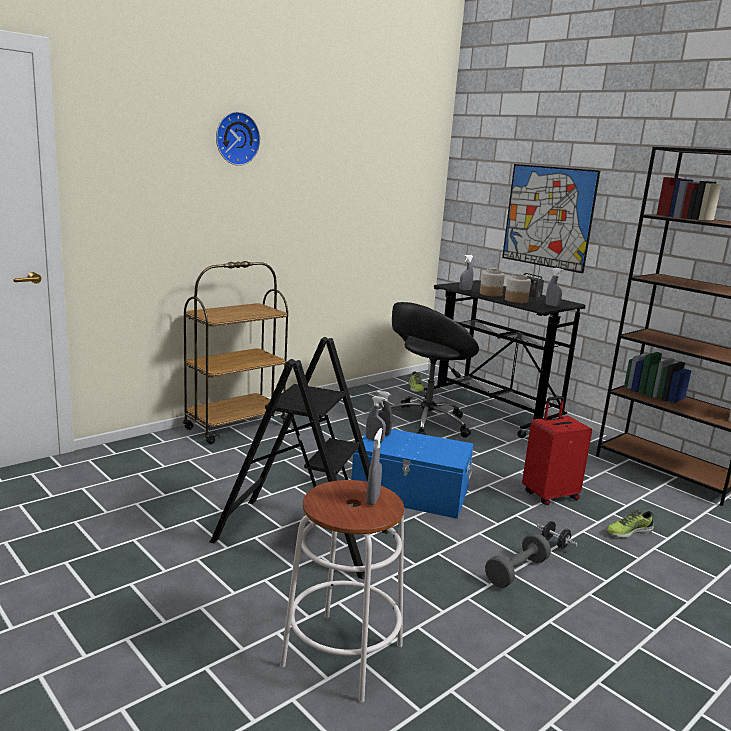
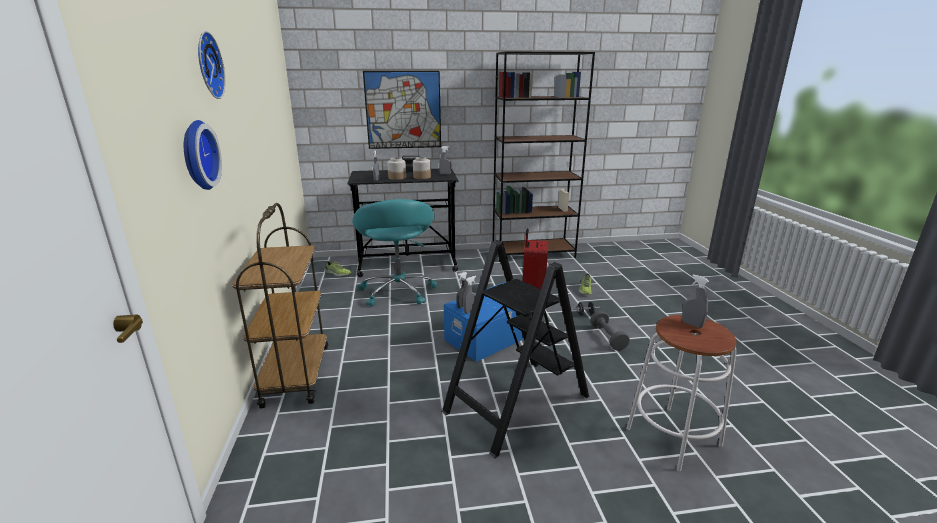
camera: 55 degrees left, 5 degrees up
(183, 202) = (196, 155): none -> wall clock
(424, 424) = (398, 293): black office chair -> turquoise office chair

